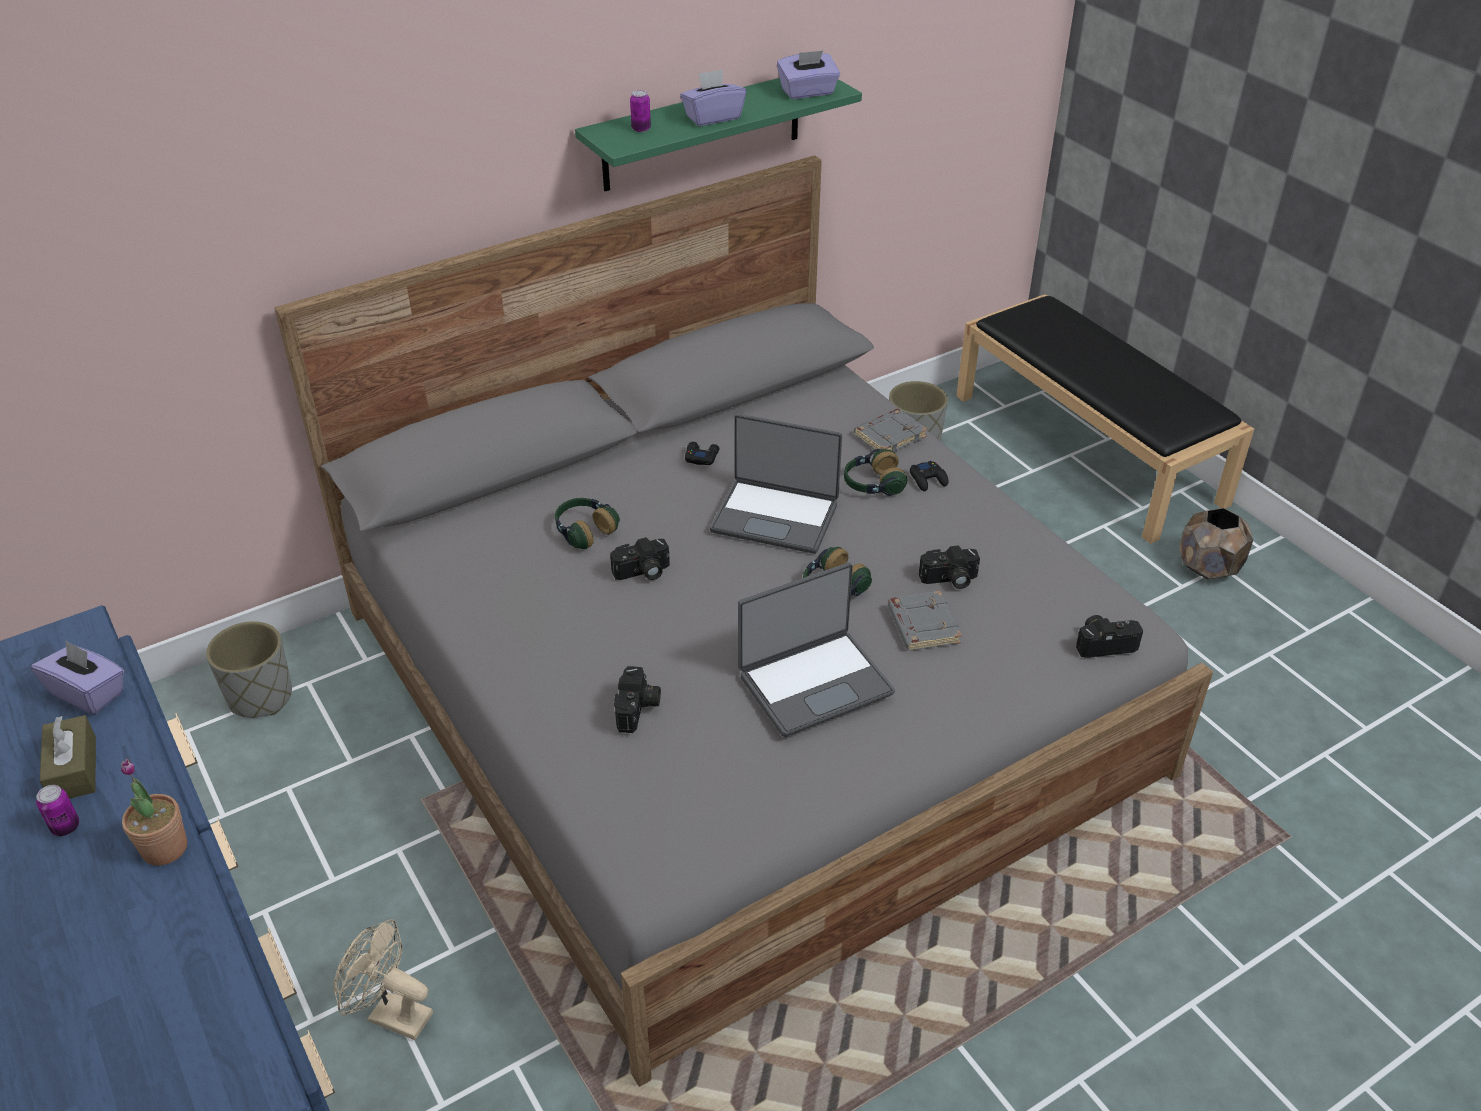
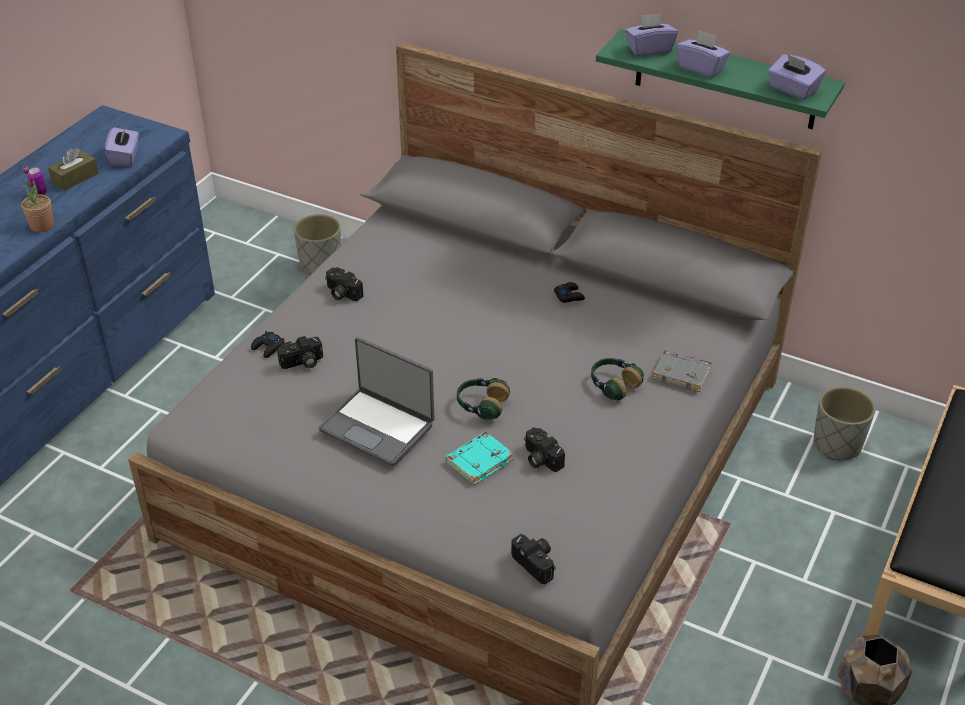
camera: 60 degrees right, 0 degrees up
(391, 1014) = (143, 422): beige fan -> none
(584, 531) = (447, 279): headphones -> none
(641, 129) = (649, 49): can -> purple tissue box
(642, 572) = (426, 317): camera -> camera (341, 293)
(775, 516) = (534, 352): laptop -> none
(921, 625) = (479, 460): grey book -> turquoise book
(928, 480) = (647, 411): black game controller -> black game controller (268, 347)

